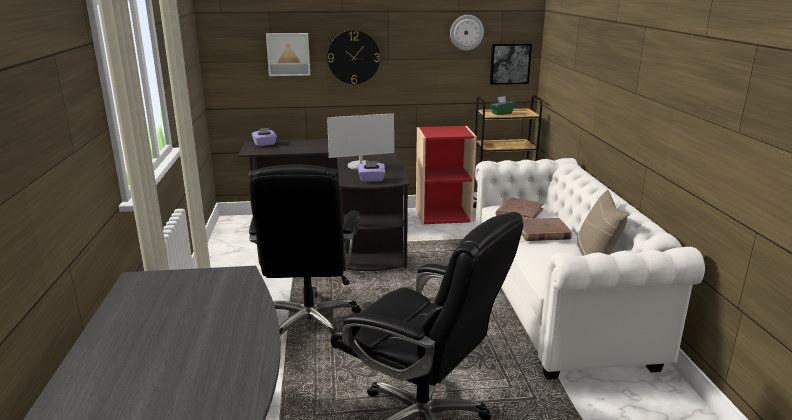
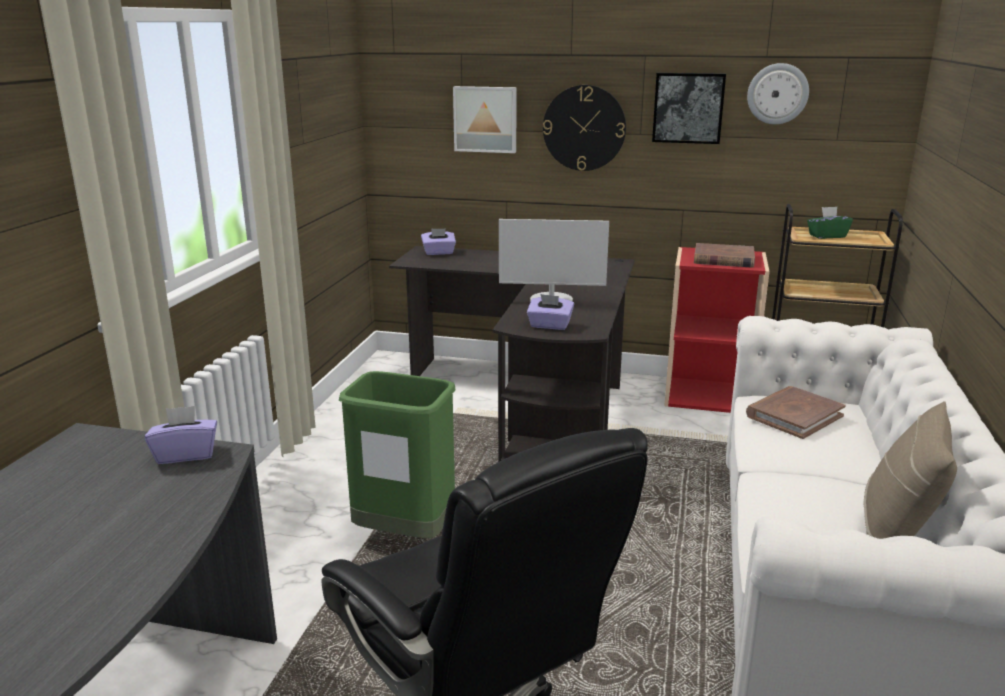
camera: 20 degrees right, 0 degrees up
(218, 277) = (186, 454): none -> purple tissue box
(310, 320) = (404, 535): black office chair -> green trash can
(509, 63) = (853, 150): picture -> picture (688, 108)
(542, 232) = (816, 461): brown book -> brown book (723, 259)

